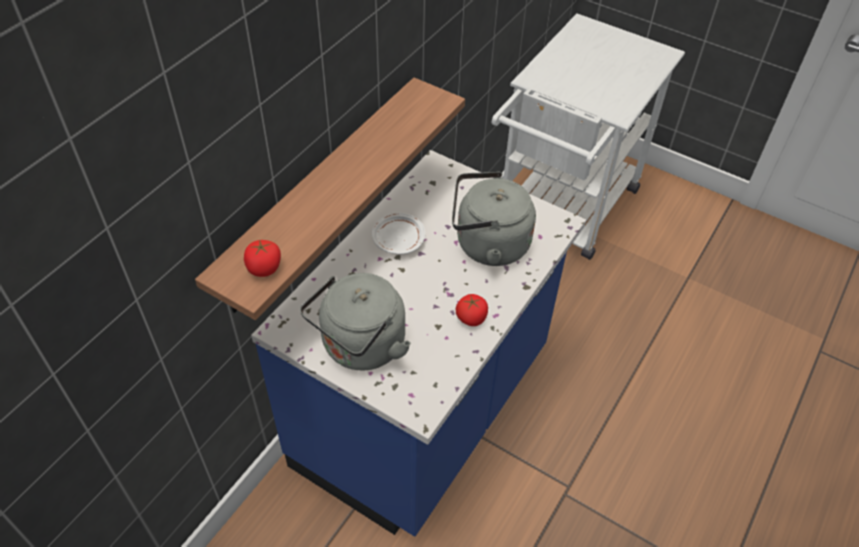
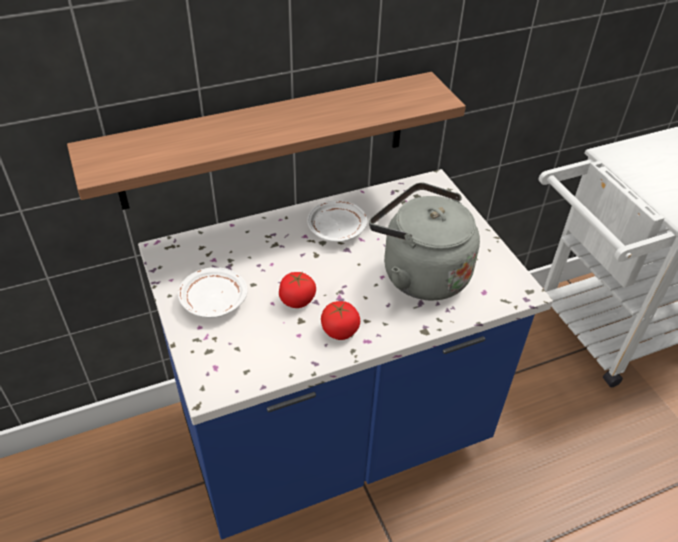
camera: 35 degrees right, 5 degrees down
(264, 268) = (127, 160): tomato -> tomato (297, 300)
(360, 347) = (213, 301): grey kettle -> white plate

